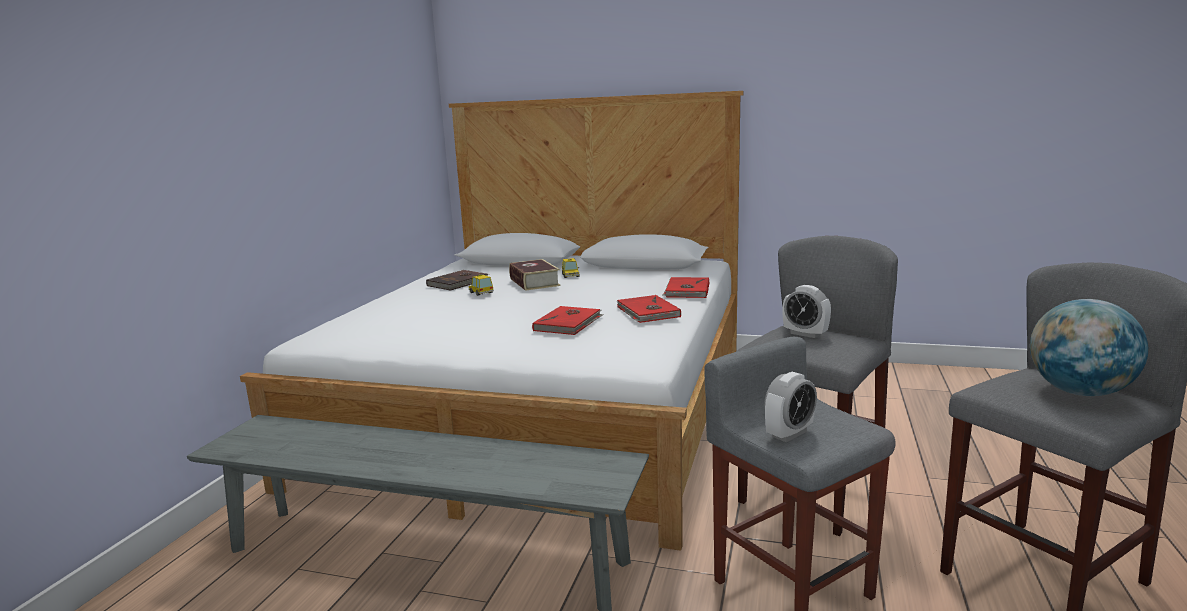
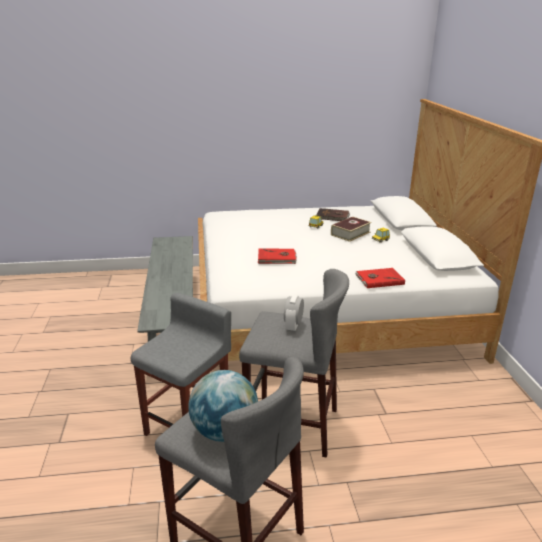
camera: 65 degrees right, 10 degrees up
(647, 312) = (314, 275): red book -> none
(789, 434) = (167, 344): alarm clock -> none

